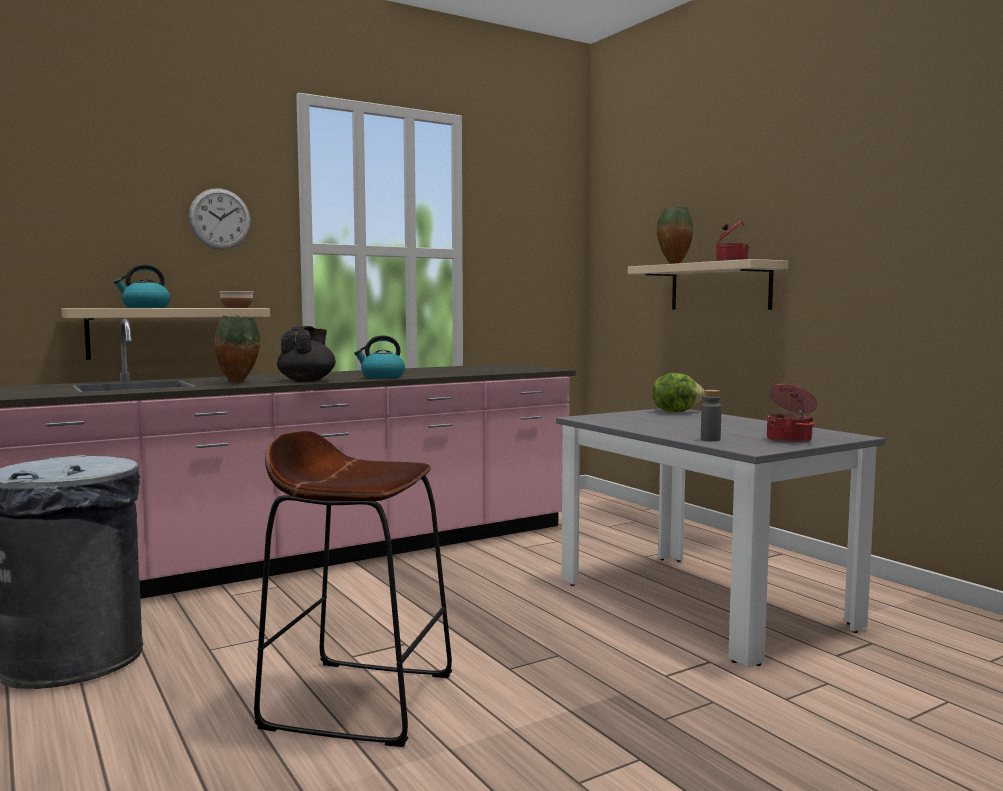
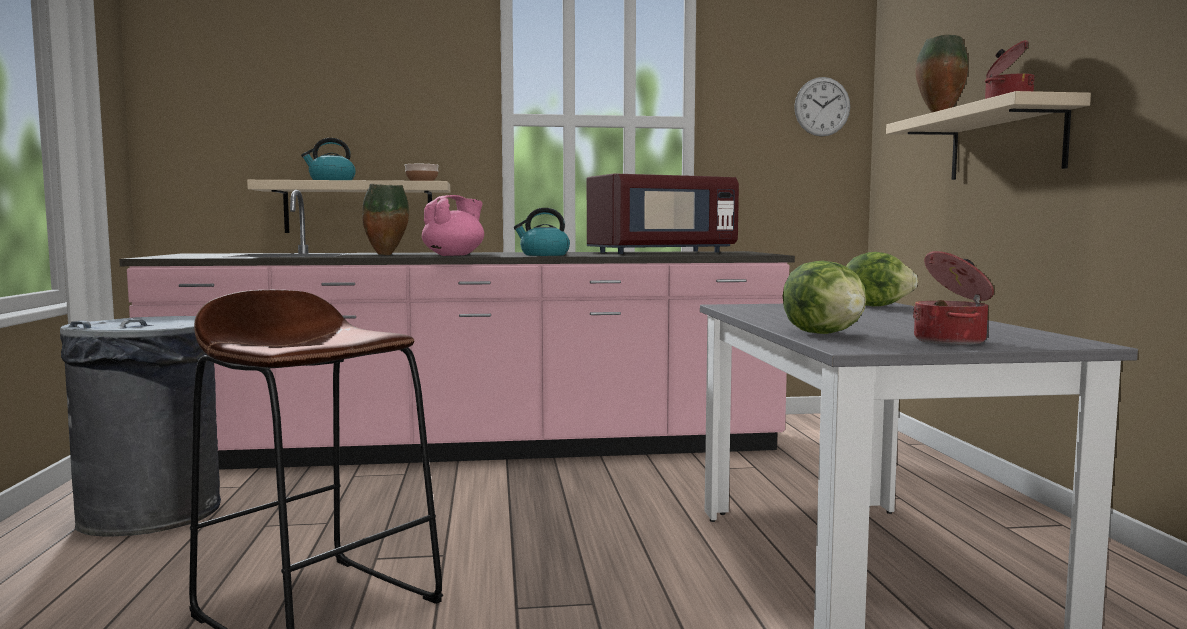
camera: 25 degrees right, 0 degrees up
(220, 219) = (415, 91): wall clock -> wall clock (822, 106)
(307, 381) = (454, 255): black teapot -> pink teapot
(459, 369) = (660, 252): none -> red microwave
(710, 439) = (825, 333): grey bottle -> lettuce

